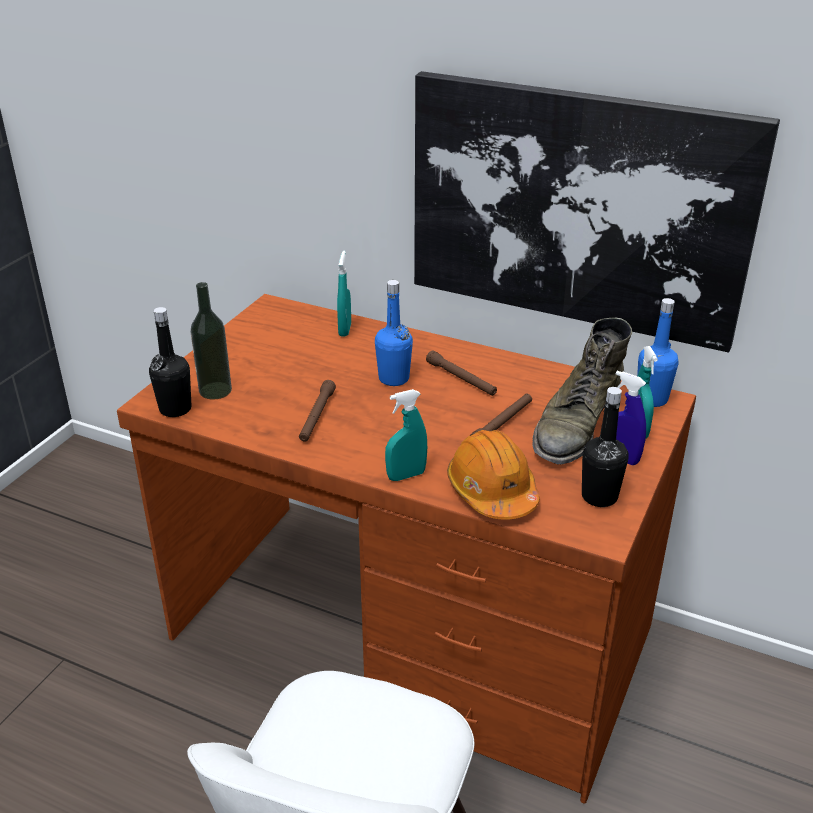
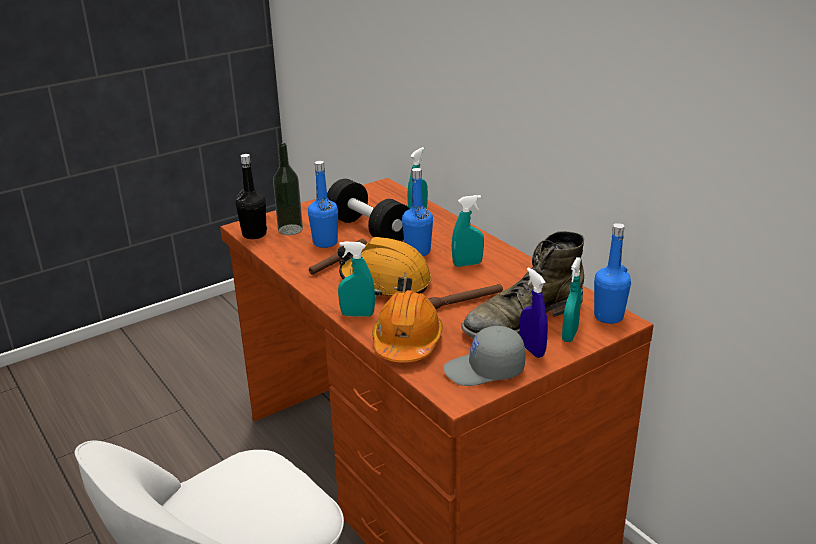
camera: 30 degrees right, 5 degrees down
(276, 396) = (325, 242): none -> blue bottle
(311, 366) = (369, 230): none -> black dumbbell
(396, 426) = (385, 282): none -> orange hard hat
(461, 379) = (467, 264): brown flashlight -> turquoise spray bottle
(577, 209) = (576, 135): picture -> none
(599, 496) = (484, 370): black bottle -> grey cap

